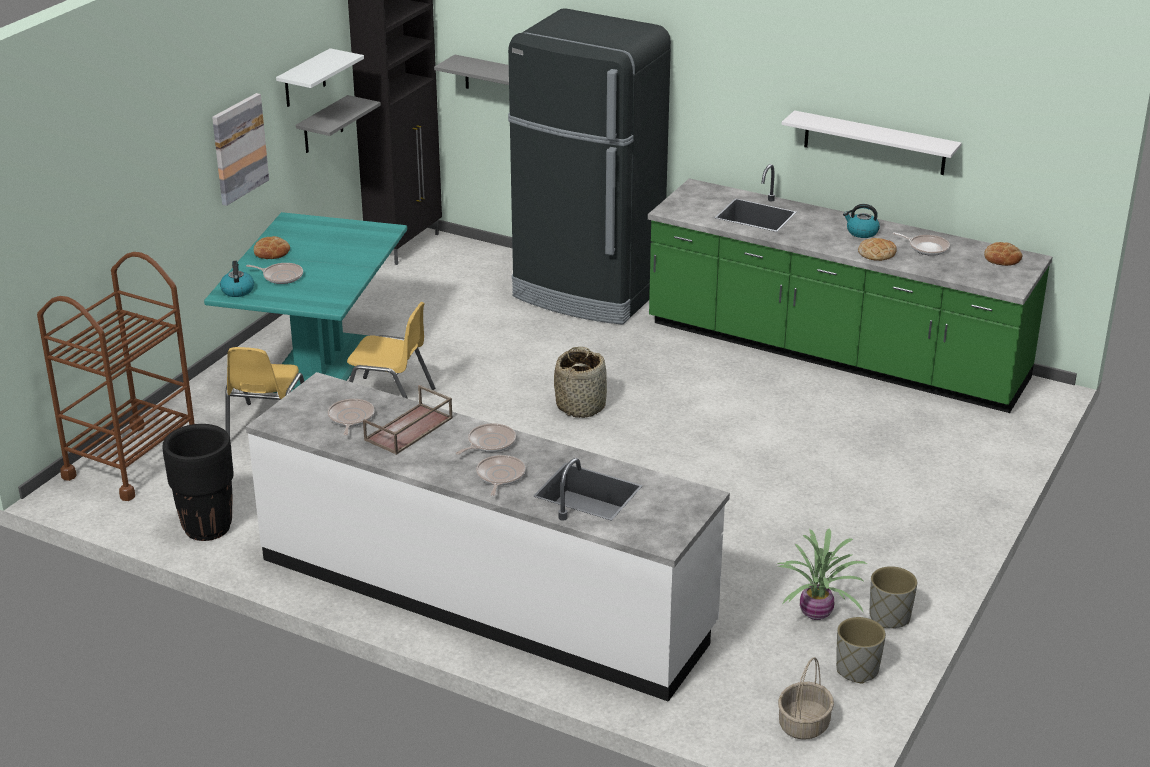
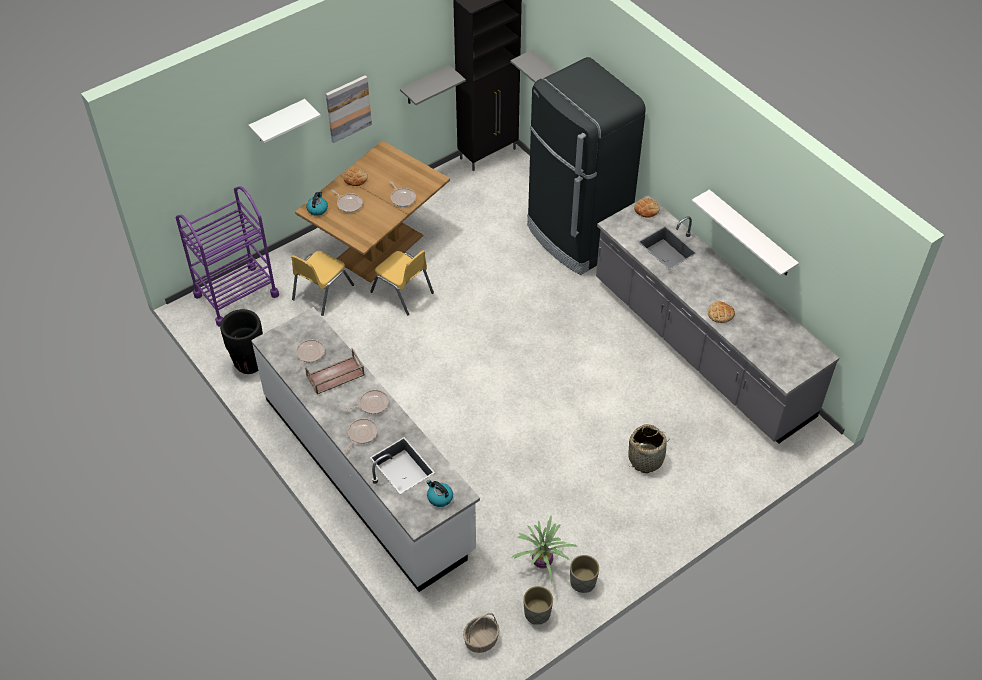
camera: 25 degrees right, 20 degrees up
(132, 461) = (236, 295): brown cart -> purple cart
(304, 79) = (410, 61): white shelf -> white shelf (278, 121)
(318, 364) = (378, 247): turquoise dining table -> brown dining table
(581, 406) = (511, 339): basket -> basket (646, 459)
(834, 353) = (700, 348): green counter -> grey counter
(861, 232) = (725, 289): kettle -> kettle (439, 497)
(926, 248) = (758, 320): frying pan -> frying pan (402, 198)
(1002, 258) = (802, 348): bread -> bread (646, 209)

